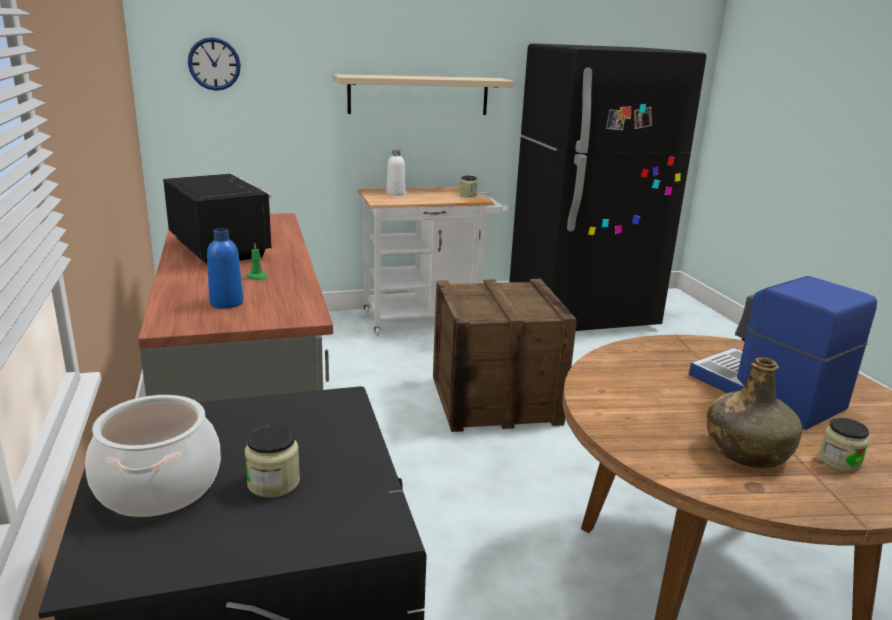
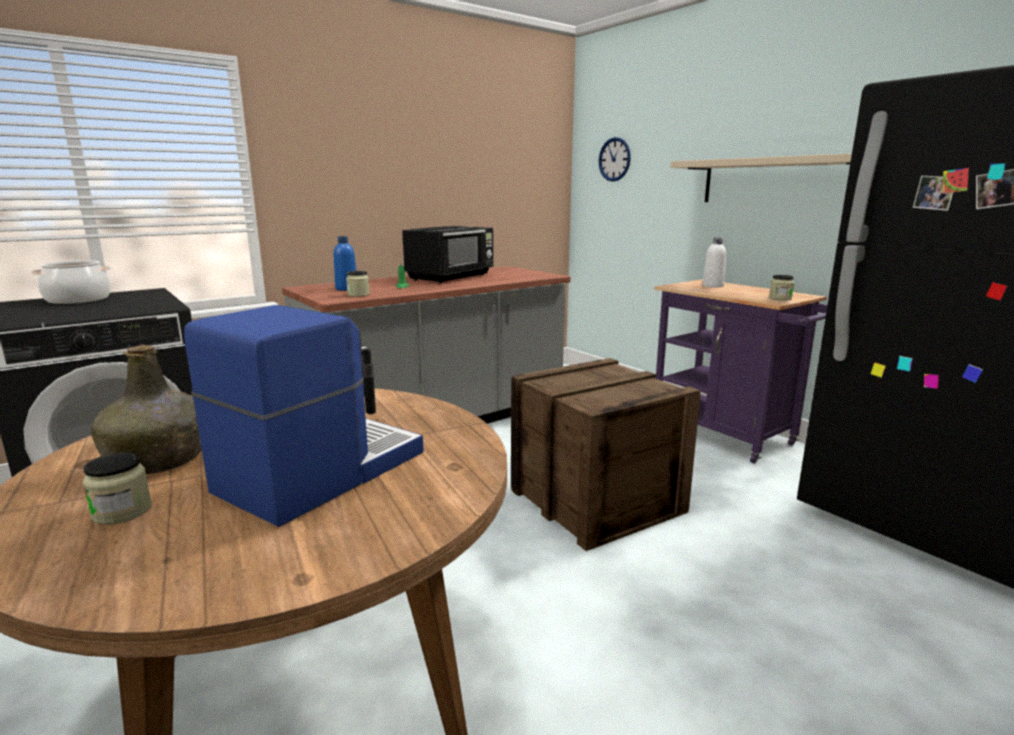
camera: 70 degrees right, 5 degrees down
(273, 483) = (68, 309): jar -> jar (358, 295)
(428, 319) = (729, 436): white cart -> purple cart

